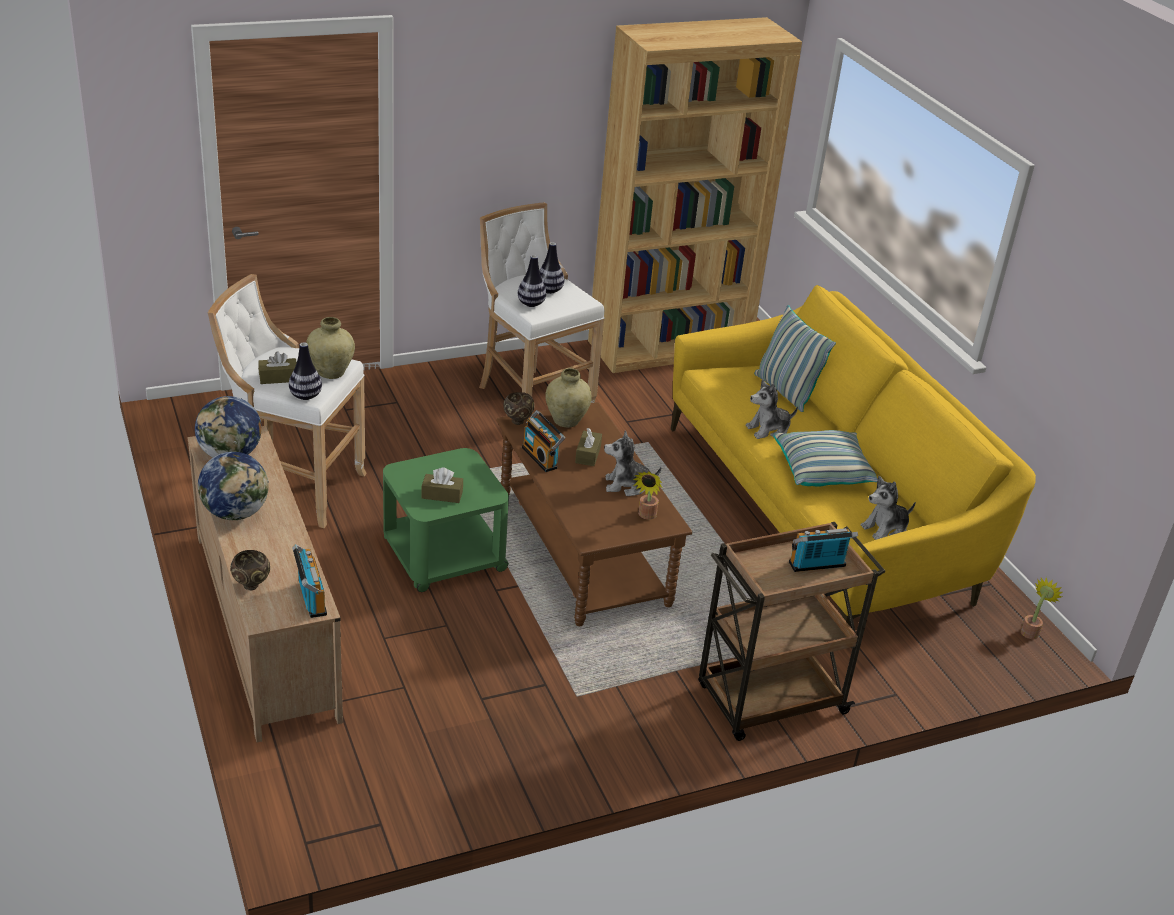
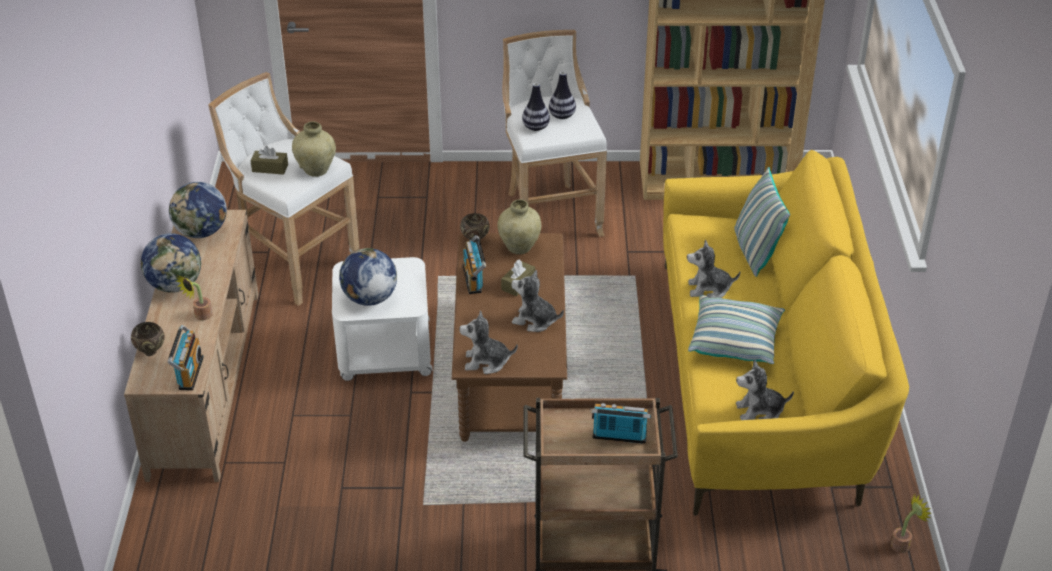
camera: 25 degrees right, 5 degrees up
(305, 396) = (281, 189): vase -> none
(442, 495) = (369, 298): brown tissue box -> globe
(443, 555) = (384, 351): green side table -> white side table
(606, 532) = (486, 362): none -> plush toy
(646, 516) = (533, 353): potted plant -> potted plant (200, 316)

